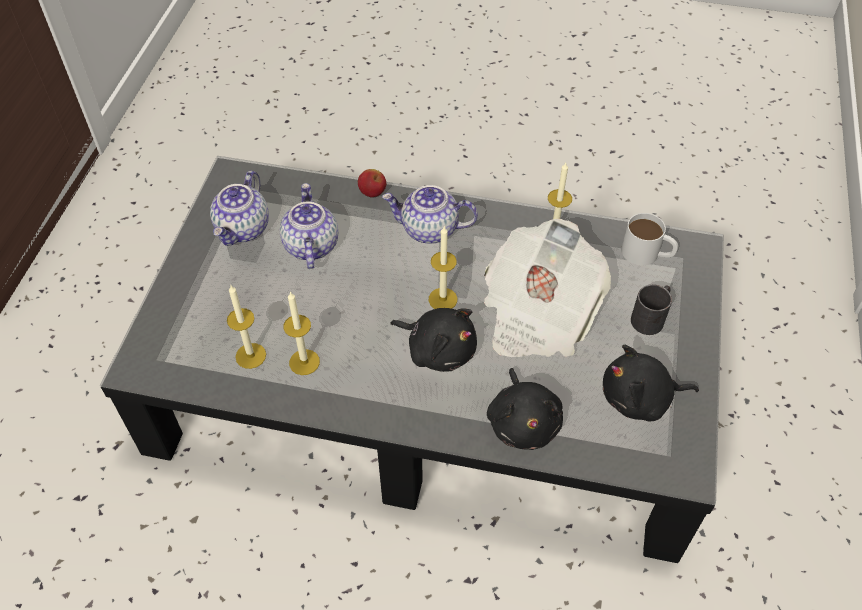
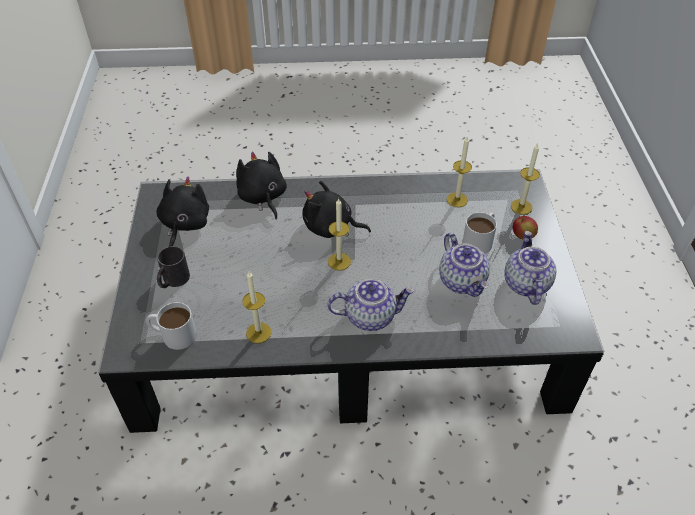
camera: 165 degrees right, 5 degrees down
(258, 290) = (480, 240): none -> white mug
(304, 362) = (419, 203): candle -> candle (521, 207)
(372, 193) = (436, 341): apple -> apple (522, 236)
(538, 313) = (263, 265): newspaper -> none
(640, 399) = (184, 224): black plush toy -> black plush toy turned 60 degrees counterclockwise

